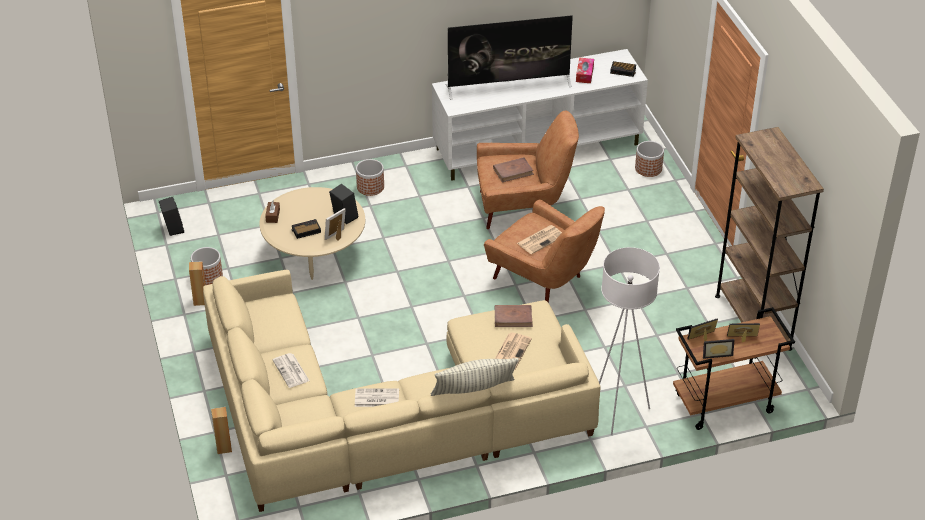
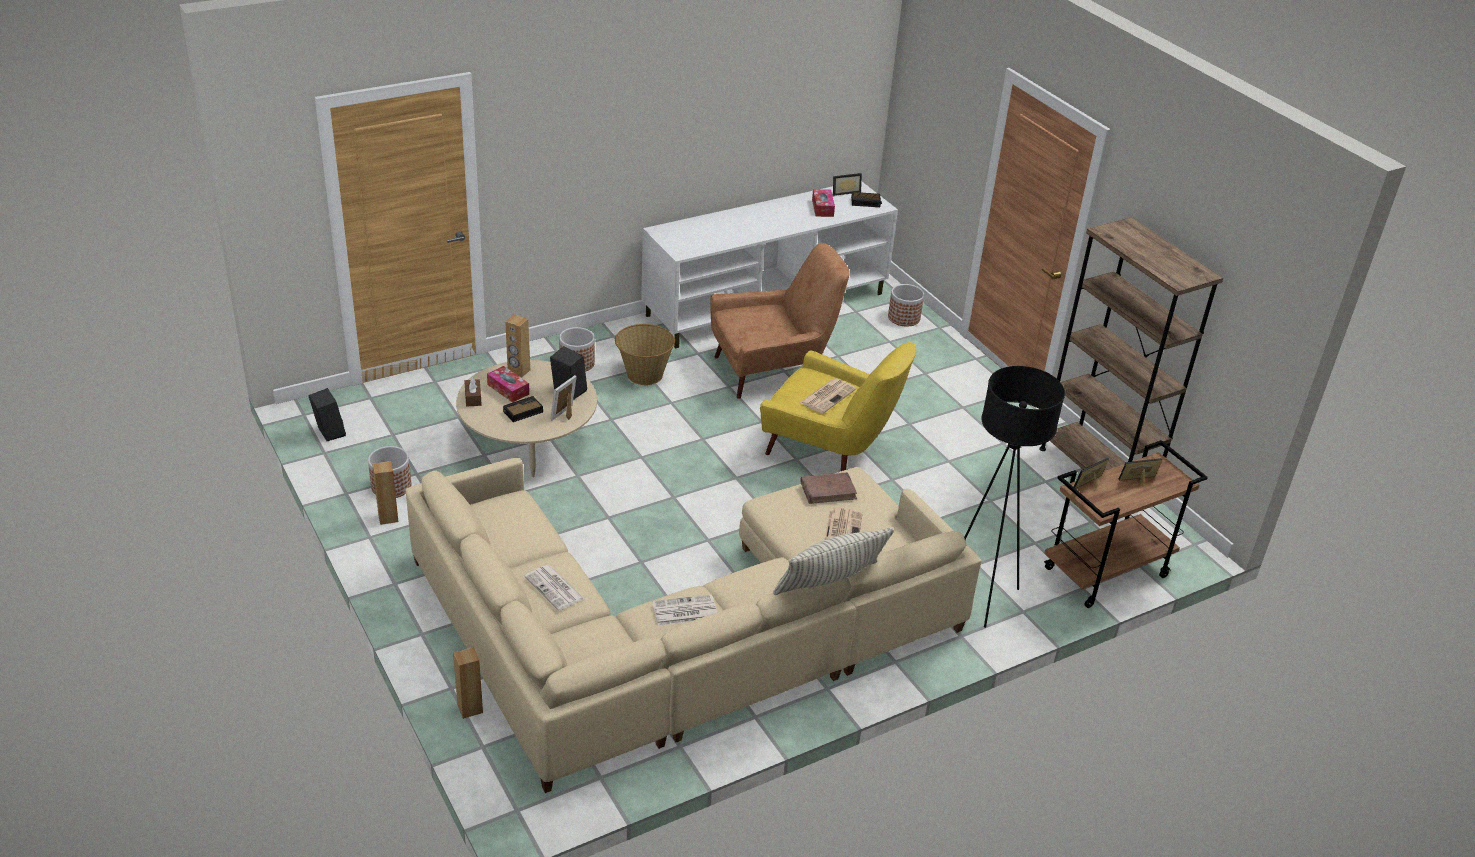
camera: 15 degrees left, 5 degrees down
(300, 211) = (508, 389): none -> tissue box
(312, 196) = (518, 371): none -> brown speaker
(419, 202) = (644, 375): none -> basket
(509, 85) = (737, 224): television -> none
(513, 171) = (764, 323): brown book -> none
(544, 280) = (830, 450): brown armchair -> yellow armchair
(618, 412) = (981, 597): white floor lamp -> black floor lamp
(716, 353) = (1116, 502): picture frame -> picture frame (845, 191)

